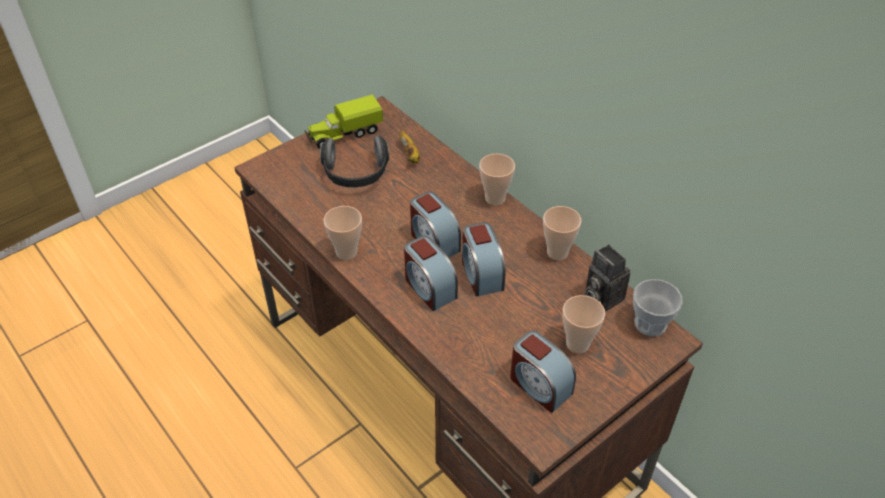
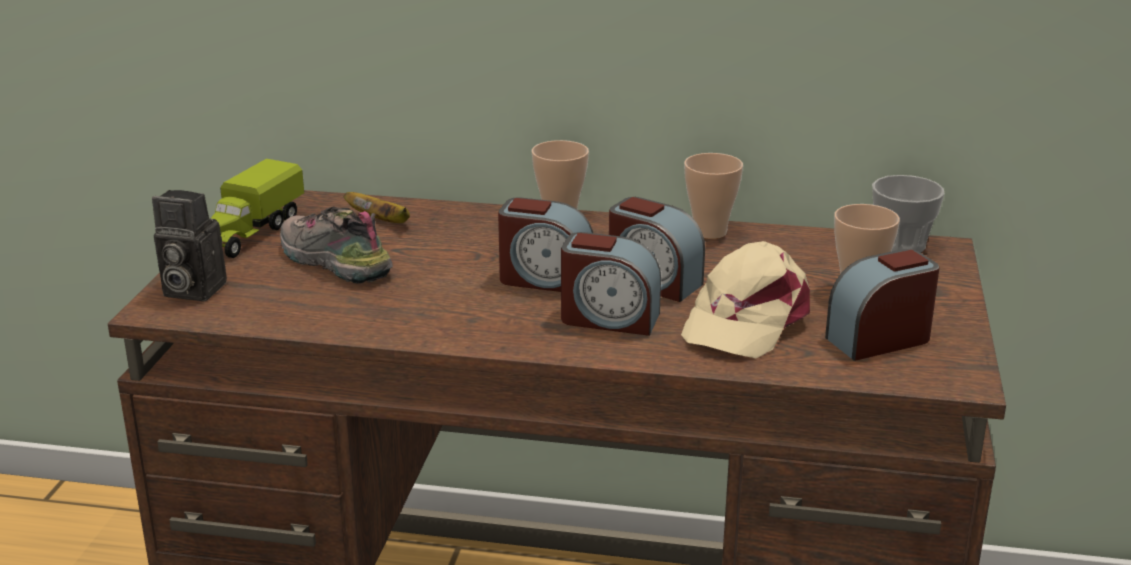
camera: 40 degrees left, 20 degrees down
(346, 252) = (439, 334): cup -> none
(356, 175) = (331, 263): headphones -> shoe
(491, 329) = (745, 320): none -> beige cap
(539, 385) = (879, 339): alarm clock -> alarm clock turned 150 degrees clockwise
(601, 296) = (816, 246): camera -> camera (190, 290)

